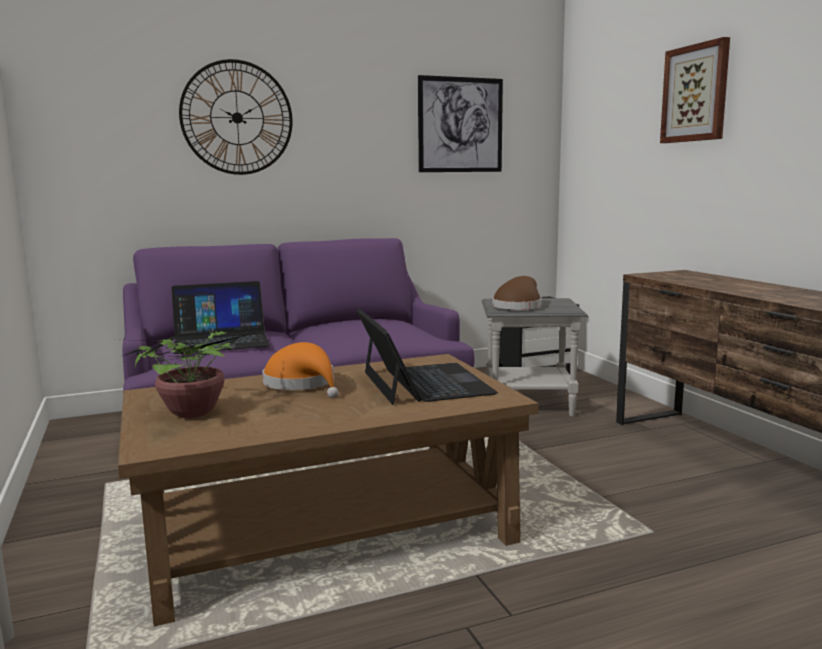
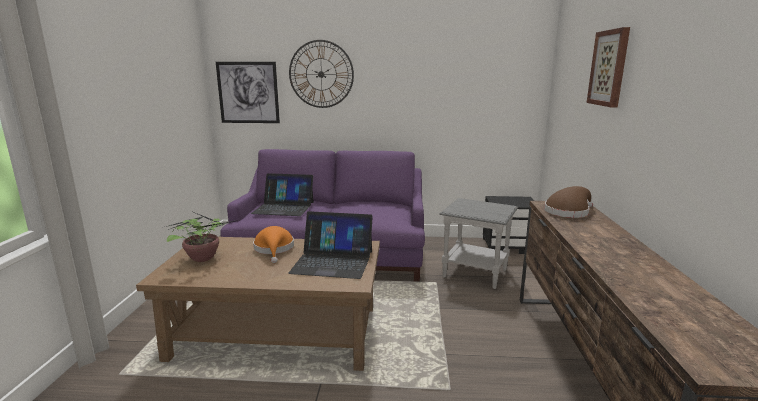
camera: 25 degrees right, 5 degrees up
(424, 383) = (333, 262): laptop -> laptop turned 90 degrees clockwise
(460, 125) = (468, 76): picture -> picture (248, 92)
(518, 306) = (468, 209): brown hat -> brown hat (568, 212)

